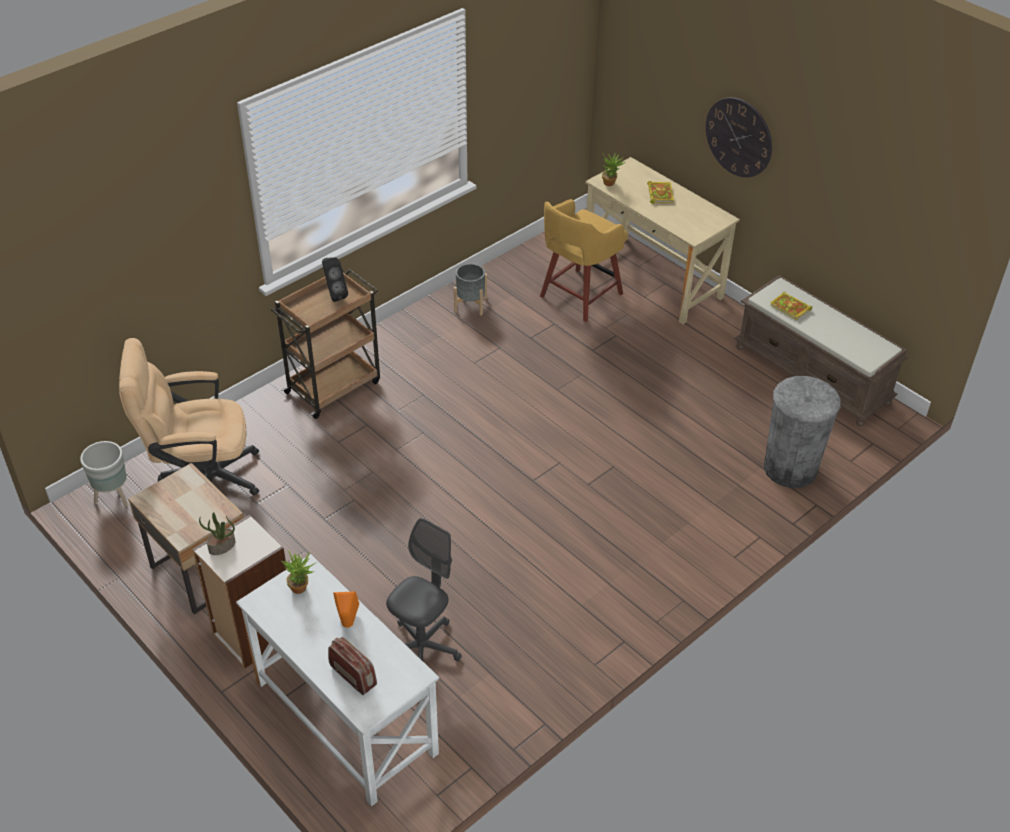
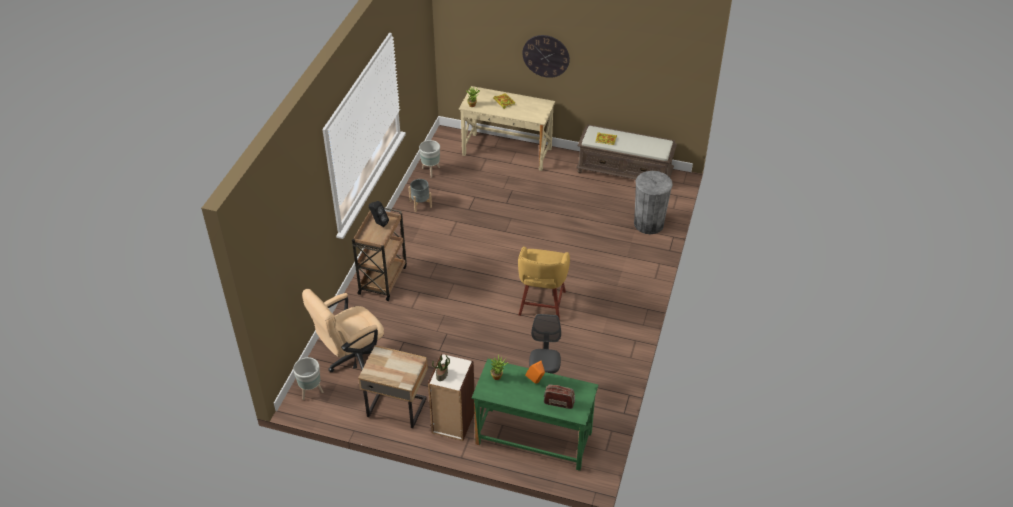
camera: 30 degrees left, 0 degrees up
(345, 718) = (533, 438): white desk -> green desk
(522, 265) = (431, 171): none -> grey planter
(579, 296) = (476, 176): yellow stool -> yellow stool (541, 304)

